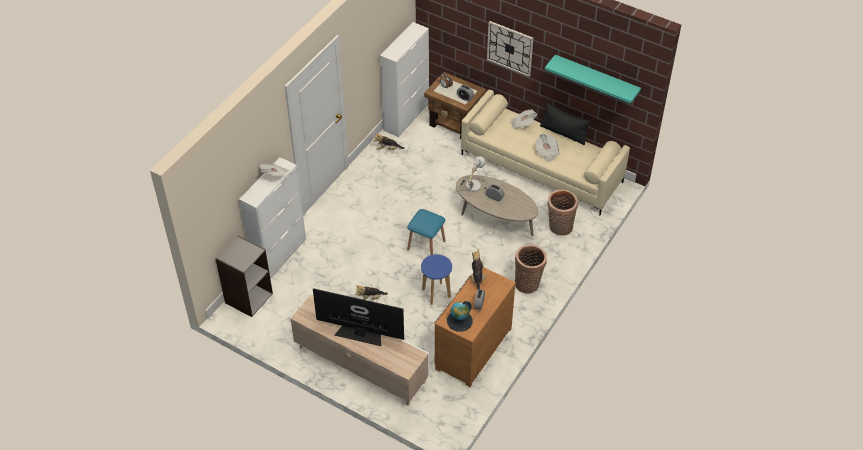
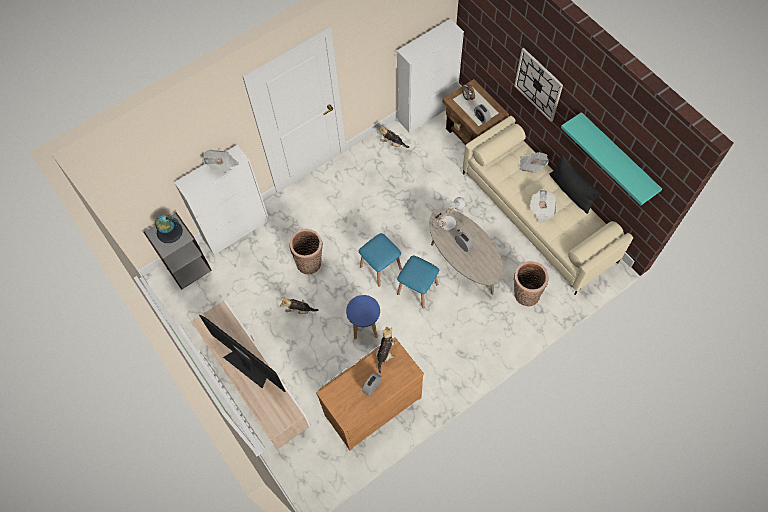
camera: 25 degrees right, 15 degrees up
(459, 321) = (342, 399): globe -> globe (169, 232)
(467, 251) = (417, 289): none -> blue stool
(528, 283) = (463, 350): basket -> basket (310, 262)

